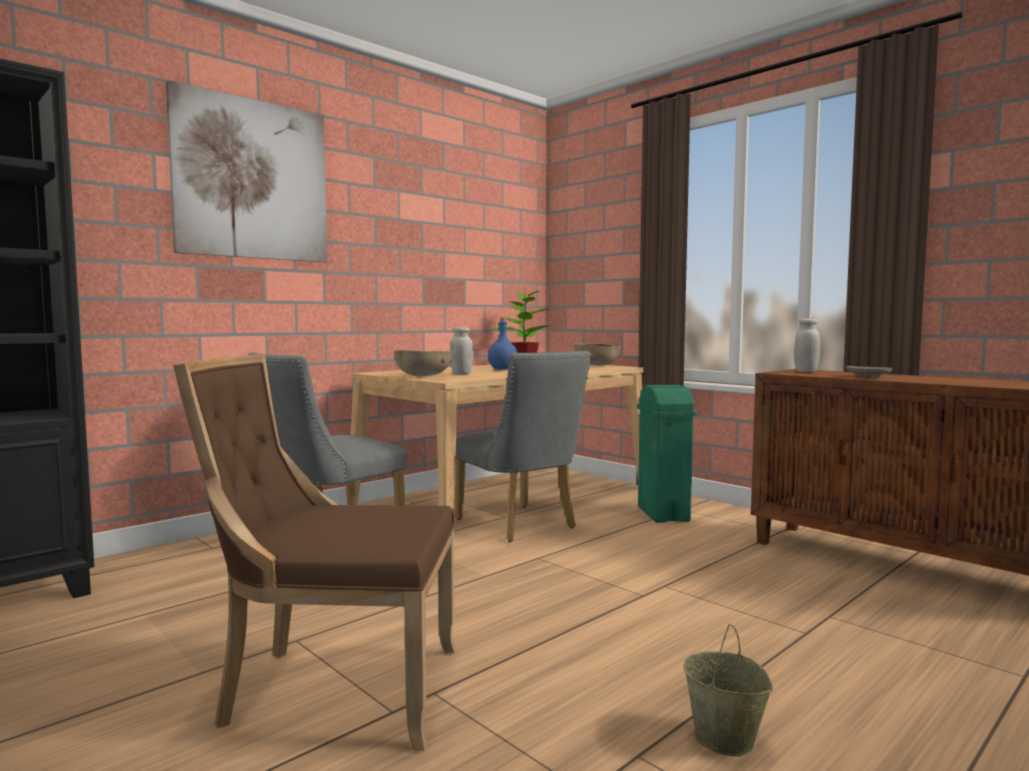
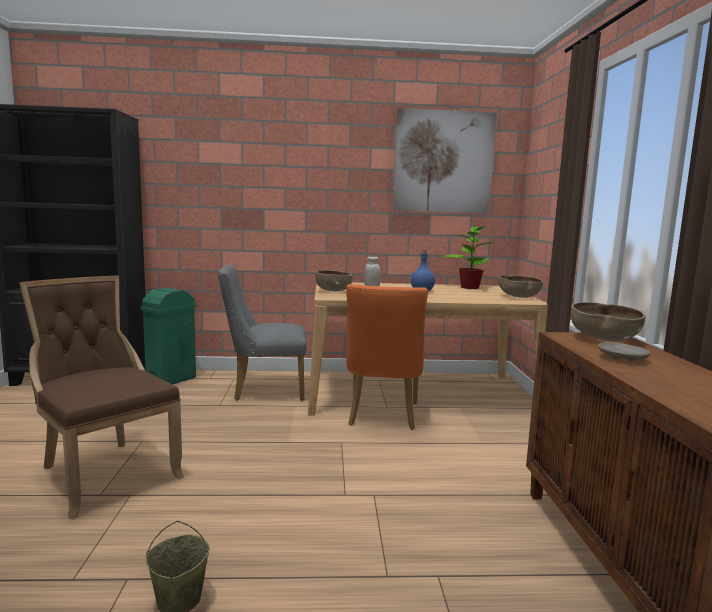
camera: 40 degrees right, 5 degrees up
(252, 179) = (256, 151): picture -> picture (443, 162)
(521, 525) = (382, 416): grey chair -> orange chair
(663, 514) = (506, 442): green trash can -> green trash can (170, 380)
(806, 371) = (603, 339): white jar -> brown bowl

